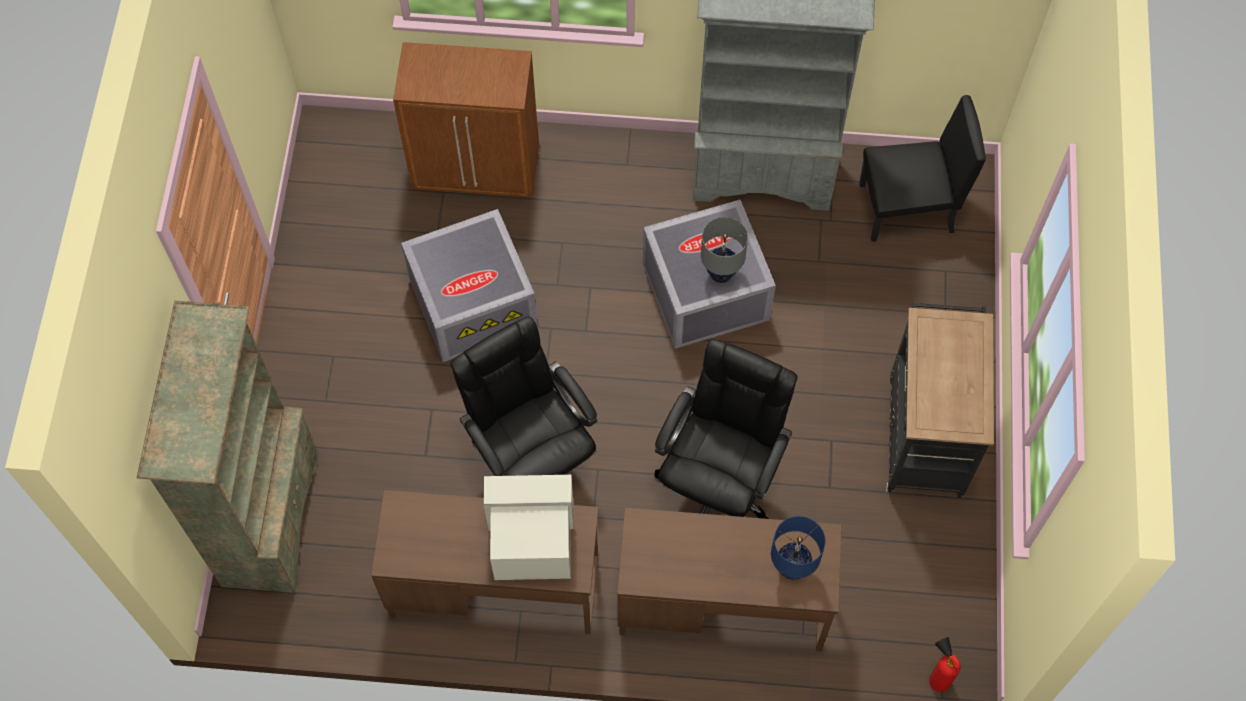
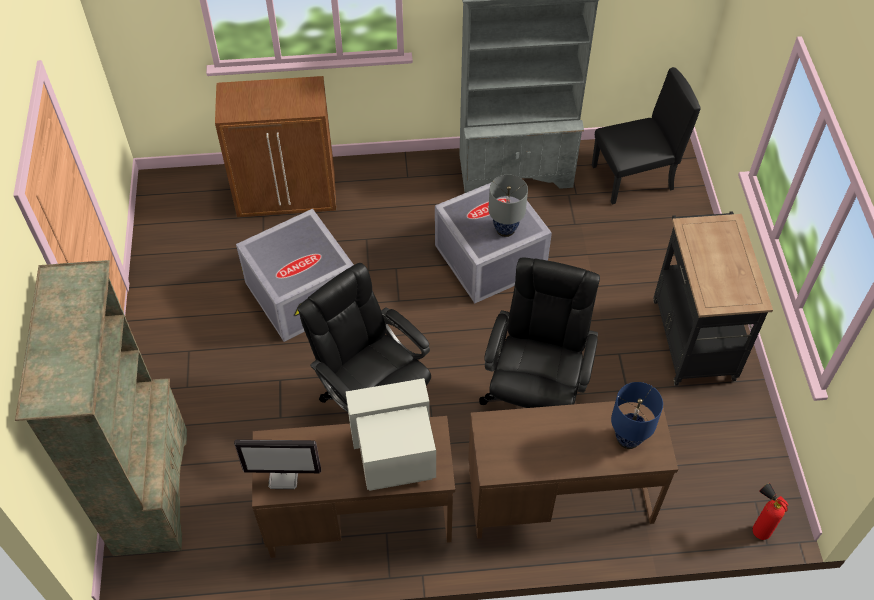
camera: 10 degrees left, 10 degrees down
(410, 547) = (284, 476): none -> monitor

